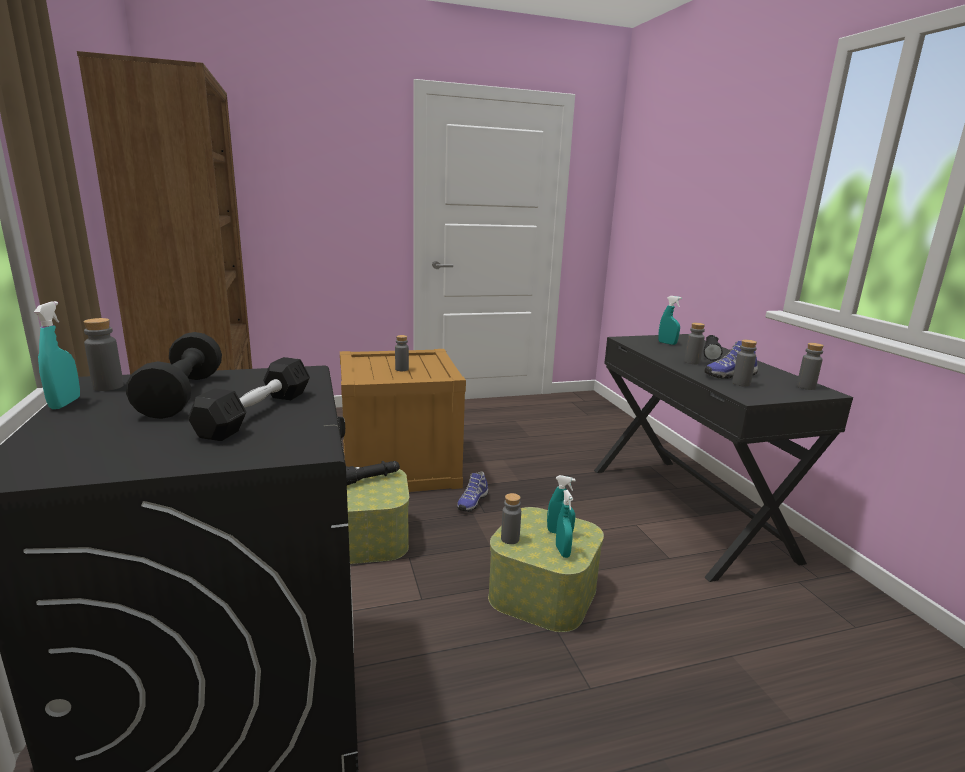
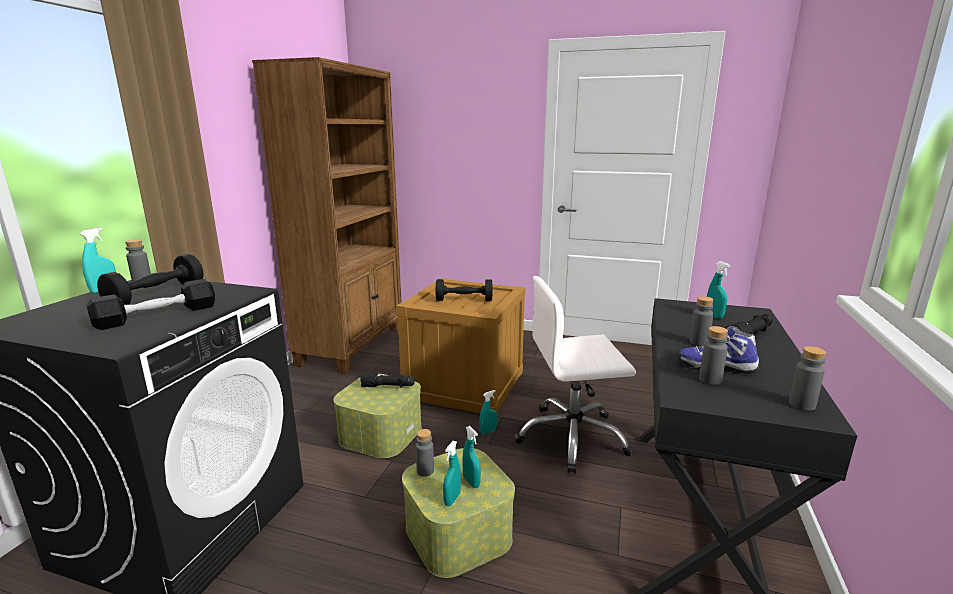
camera: 35 degrees right, 0 degrees up
(401, 369) = (464, 300): grey bottle -> black dumbbell
(472, 502) = (488, 431): shoe -> turquoise spray bottle
(547, 485) = (572, 438): none -> white office chair

